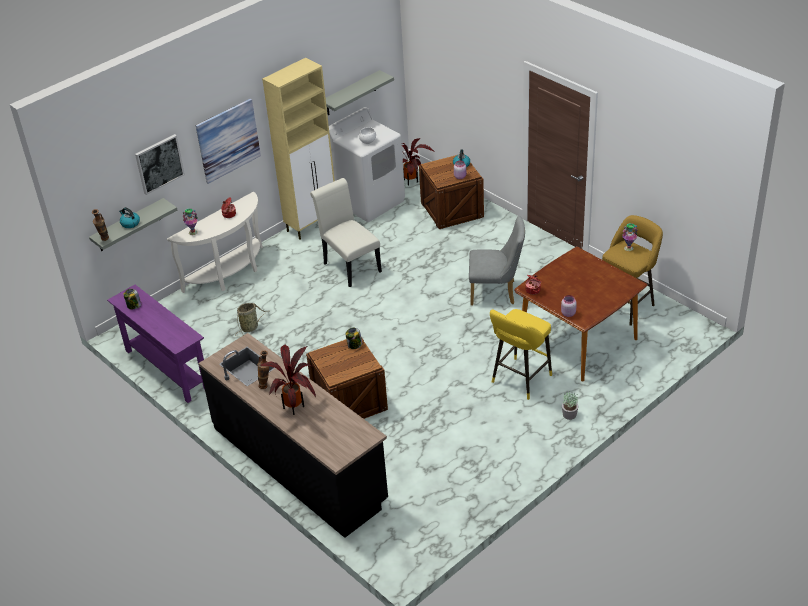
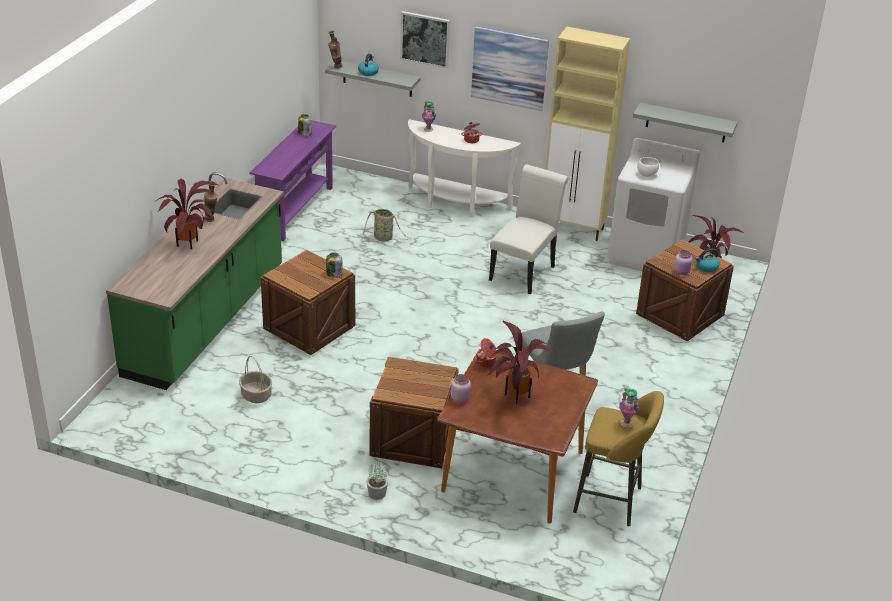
camera: 60 degrees right, 5 degrees down
(299, 464) = (206, 321): black counter -> green counter
(419, 455) = (255, 395): none -> basket
(519, 380) = (413, 440): yellow stool -> crate
(577, 288) = (514, 396): none -> potted plant

